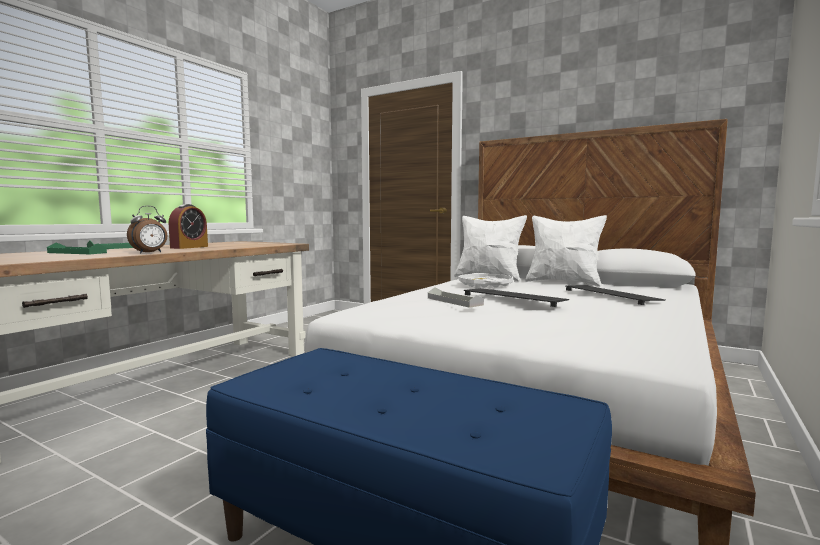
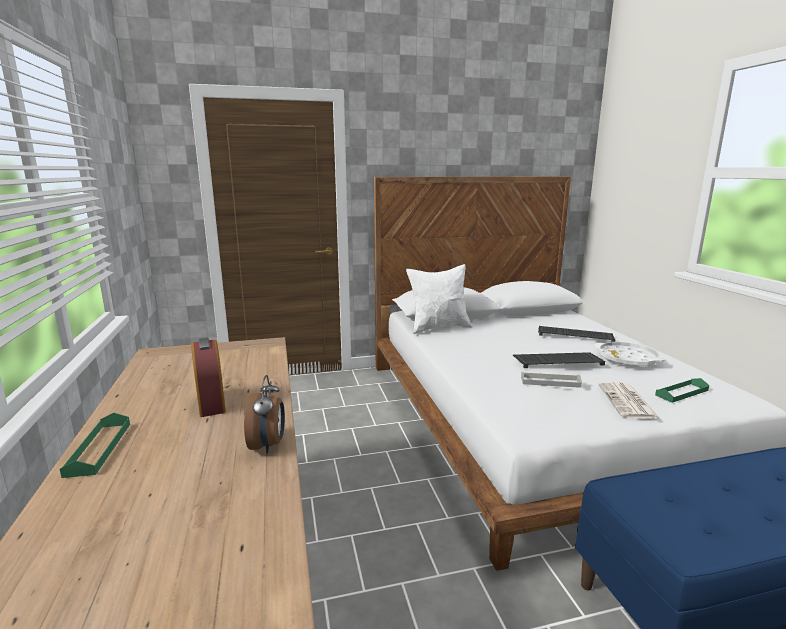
camera: 45 degrees left, 10 degrees up
(77, 253) = (153, 500): green tray -> green tray (681, 392)
(485, 285) = (478, 343): white tray -> white tray (627, 359)
(488, 323) = (628, 402): none -> newspaper
(563, 283) = (500, 321): white pillow -> none

